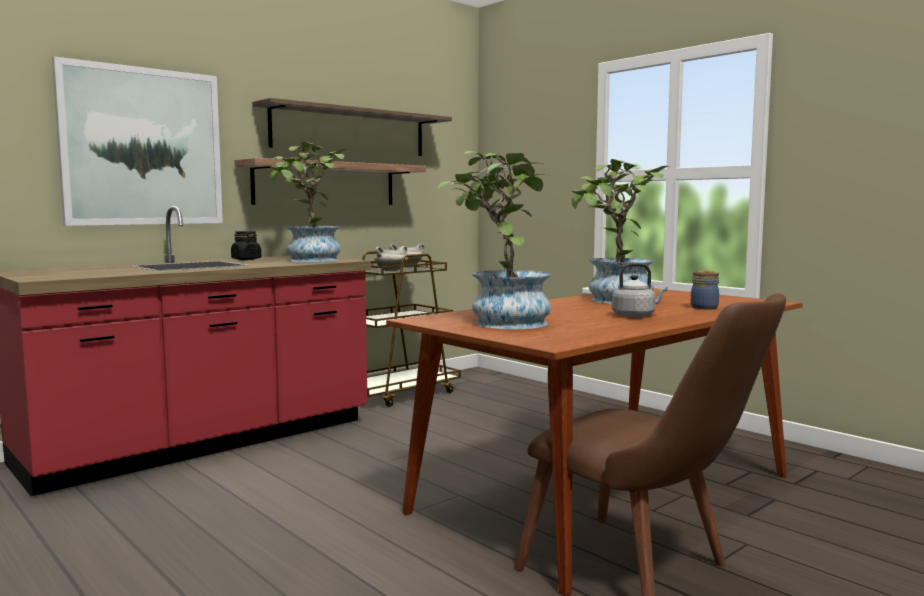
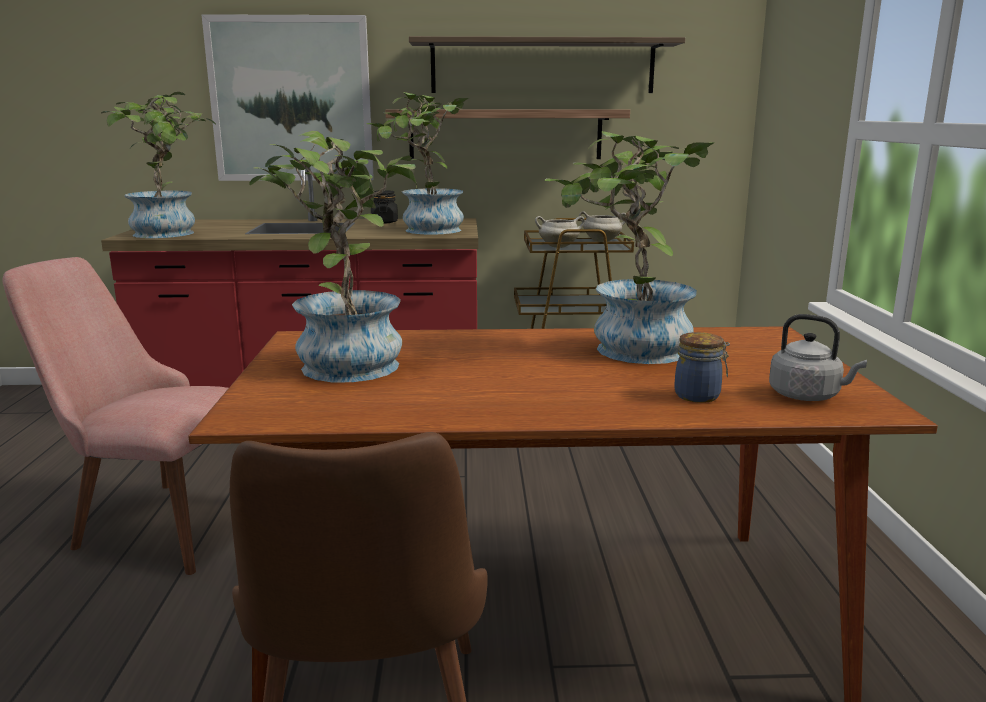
camera: 40 degrees right, 10 degrees up
(78, 275) = (170, 234): none -> potted plant
(233, 544) = (157, 521): none -> pink chair
(635, 316) = (532, 389): grey kettle -> grey kettle (807, 396)

